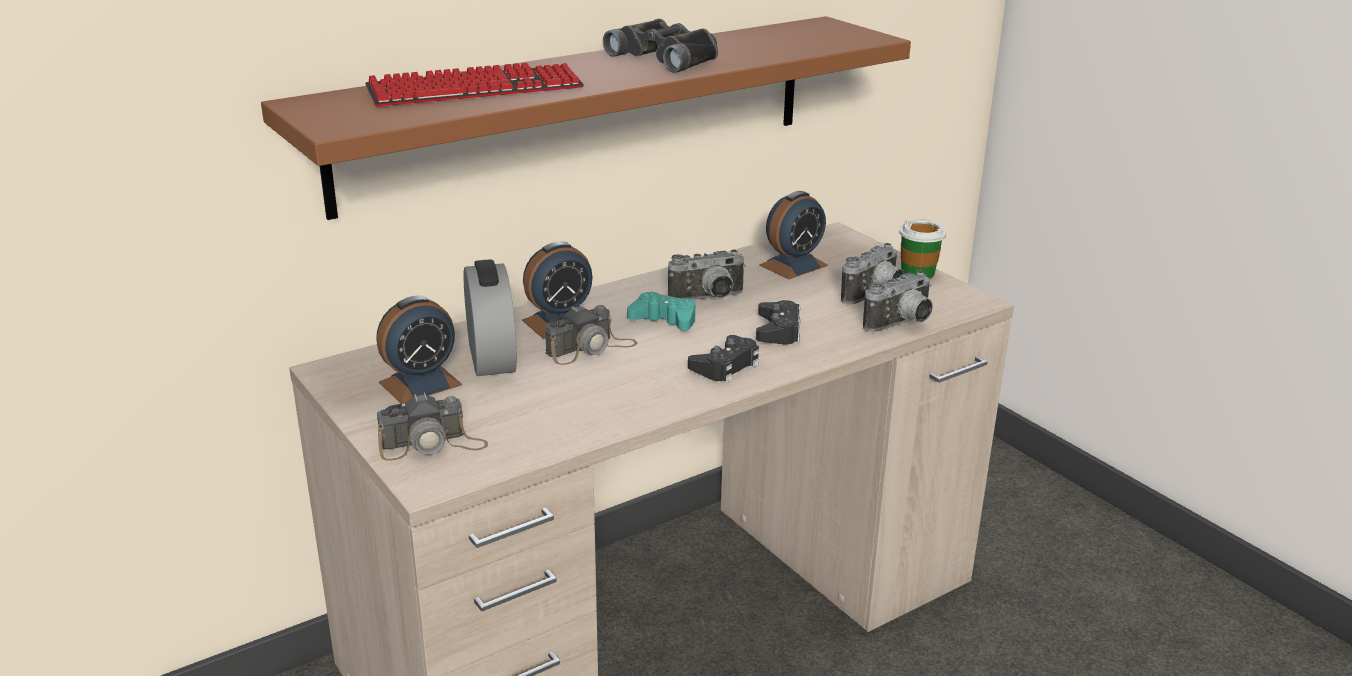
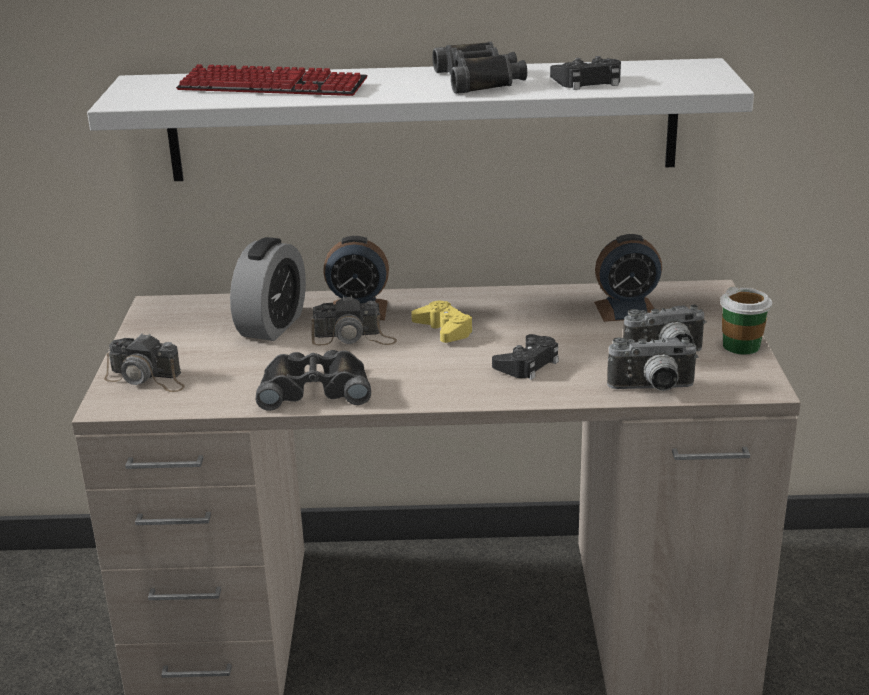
camera: 35 degrees right, 0 degrees up
(420, 383) = (199, 331): alarm clock -> none
(582, 110) = (422, 120): brown shelf -> white shelf
(622, 405) = (314, 389): none -> black binoculars
(664, 320) = (444, 330): turquoise game controller -> yellow game controller
(709, 299) = (506, 321): camera -> none
(726, 366) = (439, 382): black game controller -> black game controller (588, 82)

